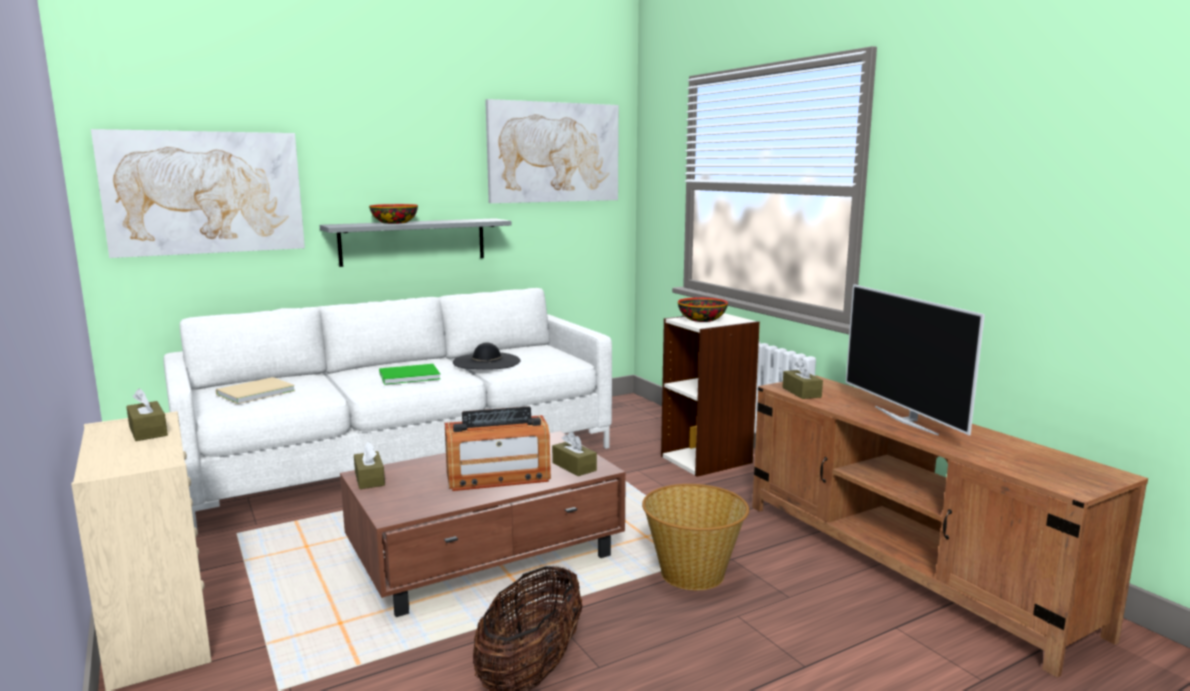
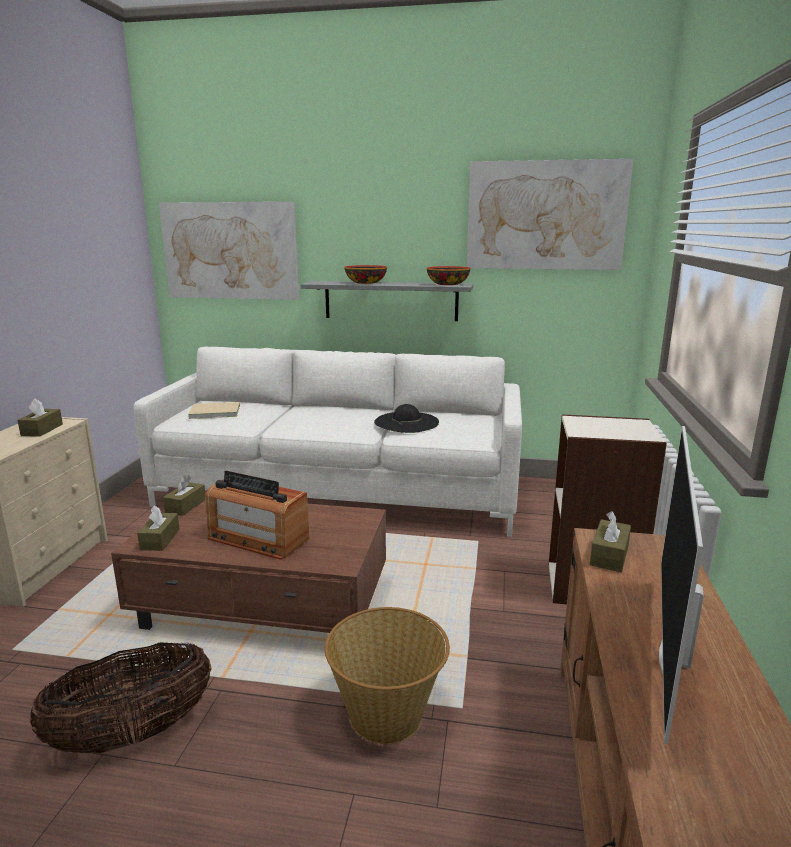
camera: 40 degrees right, 5 degrees up
(407, 376) = (325, 422): green book -> none
(574, 467) = (326, 552): brown tissue box -> brown tissue box (160, 539)
(702, 320) = (598, 425): bowl -> bowl (447, 284)

